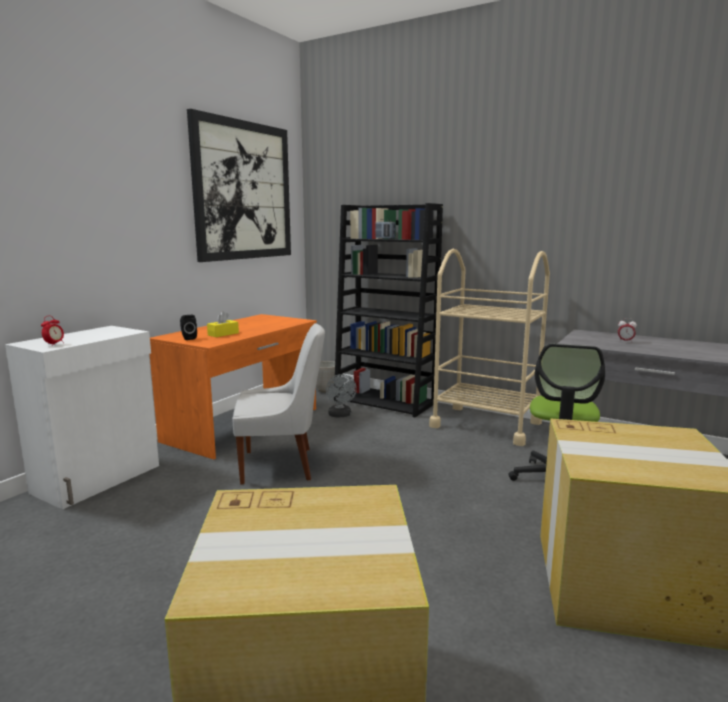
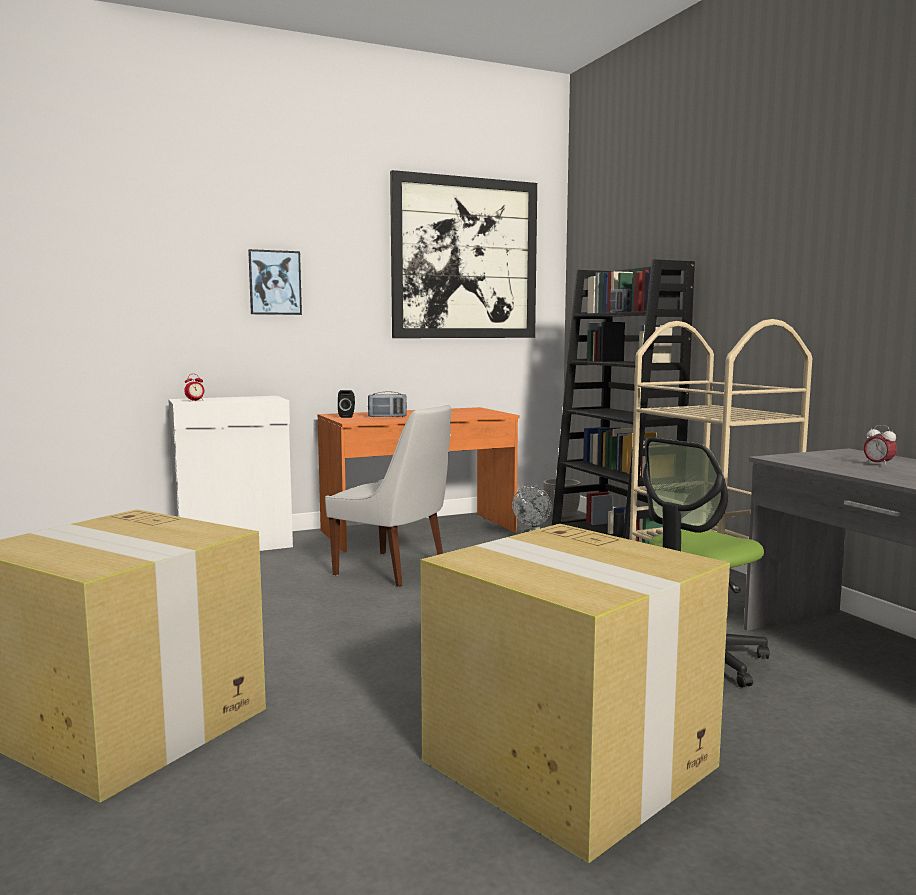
camera: 35 degrees right, 5 degrees down
(98, 213) = (275, 282): none -> picture
(223, 334) = (387, 416): yellow tissue box -> radio

